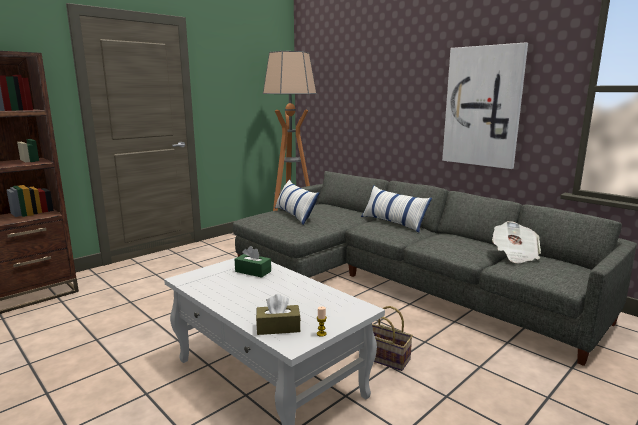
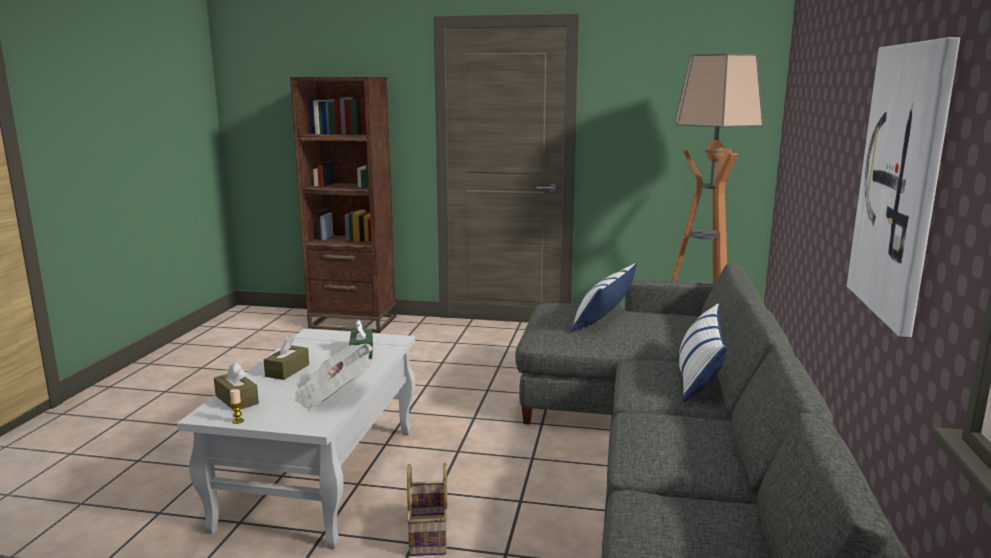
camera: 55 degrees right, 0 degrees up
(246, 300) = (287, 370): none -> brown tissue box
(515, 255) = (707, 498): newspaper -> newspaper (333, 395)

